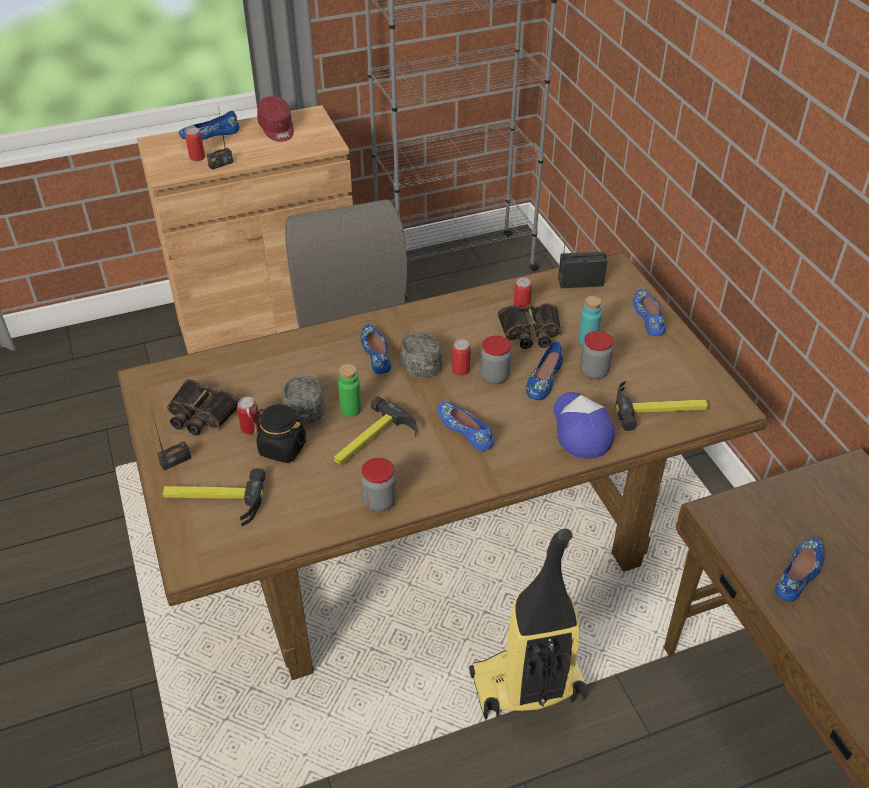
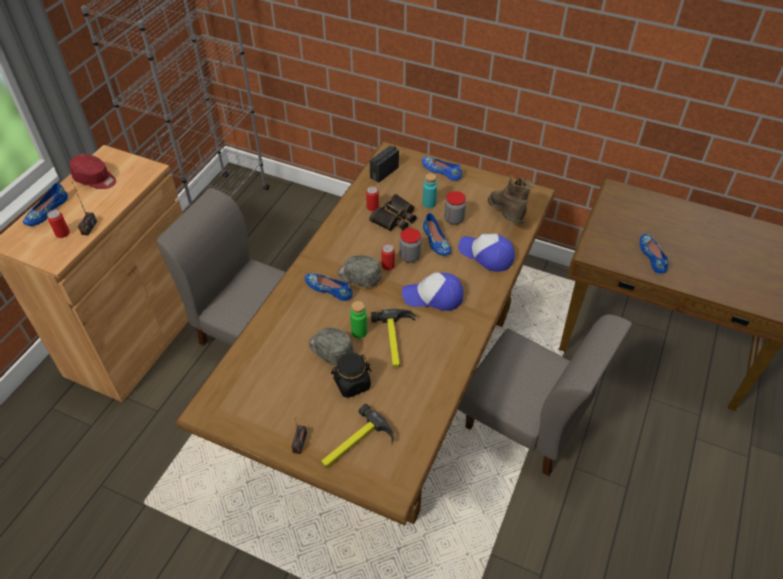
camera: 45 degrees left, 5 degrees up
(200, 414) = (274, 403): binoculars -> none
(251, 428) = (317, 387): can -> none
(379, 501) = (443, 370): jar -> none
(465, 429) = (433, 296): blue shoe -> cap
(526, 688) = (525, 422): vacuum cleaner -> grey chair
(659, 408) = (507, 217): hammer -> brown boot

